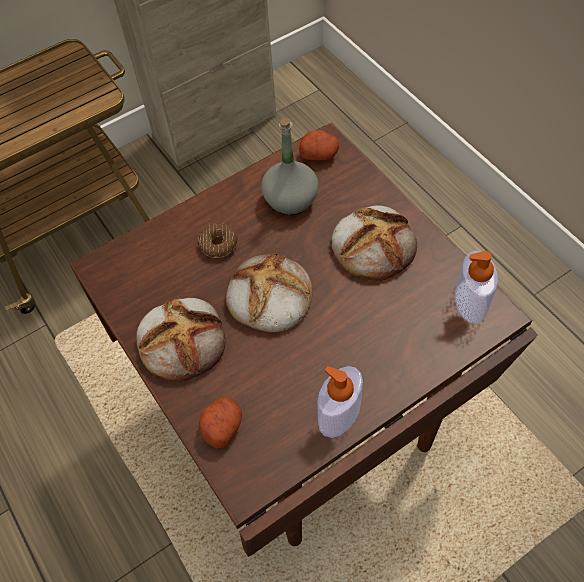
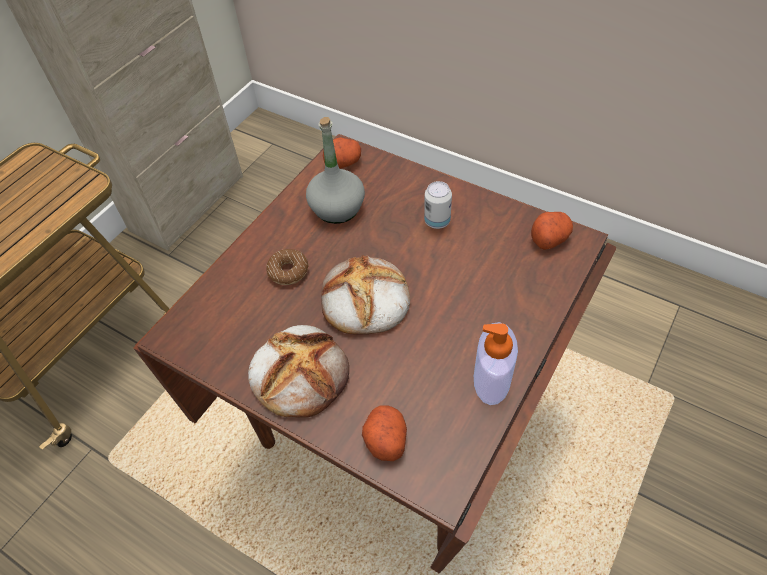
camera: 25 degrees left, 5 degrees down
(374, 245) = (437, 221): bread -> can
(470, 301) = (549, 237): soap dispenser -> potato

